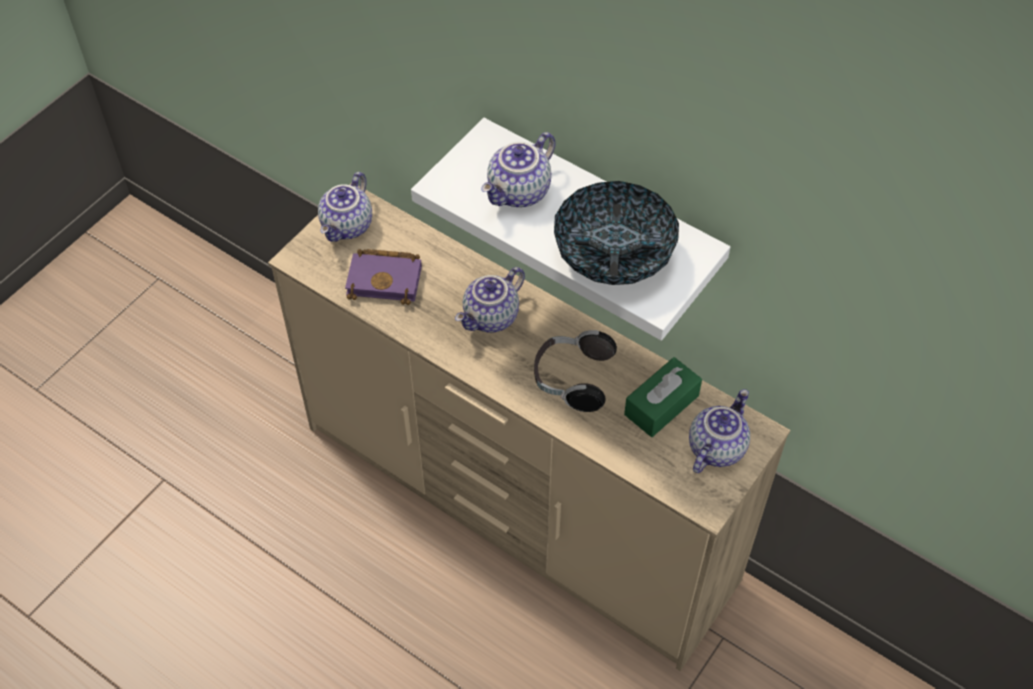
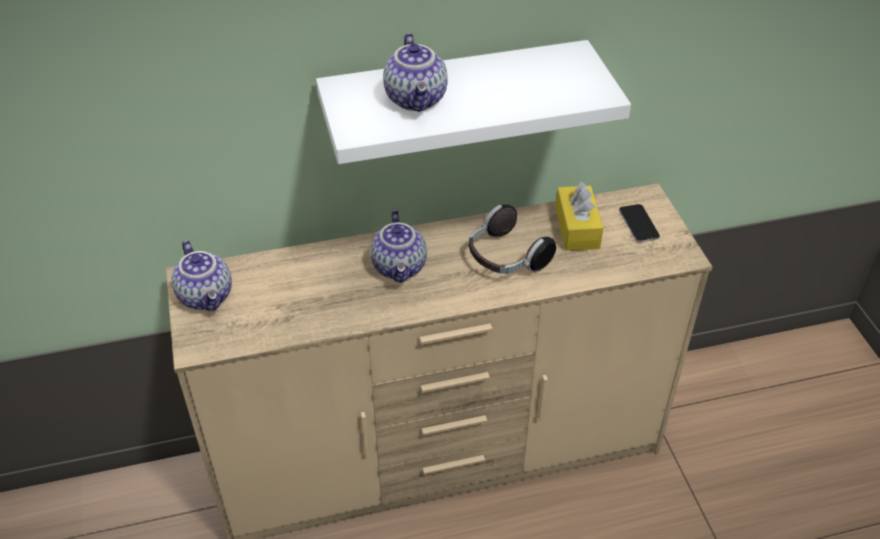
camera: 50 degrees left, 10 degrees down
(386, 279) = (289, 304): purple book -> none
(613, 255) = (535, 89): bowl -> none
(661, 405) = (577, 228): green tissue box -> yellow tissue box
(715, 447) = (638, 224): teapot -> phone

